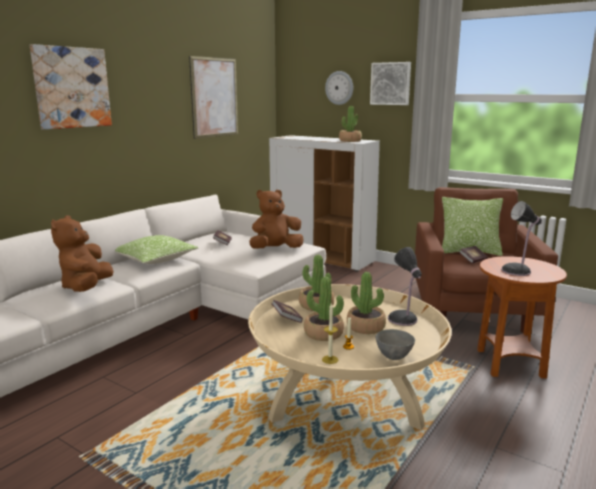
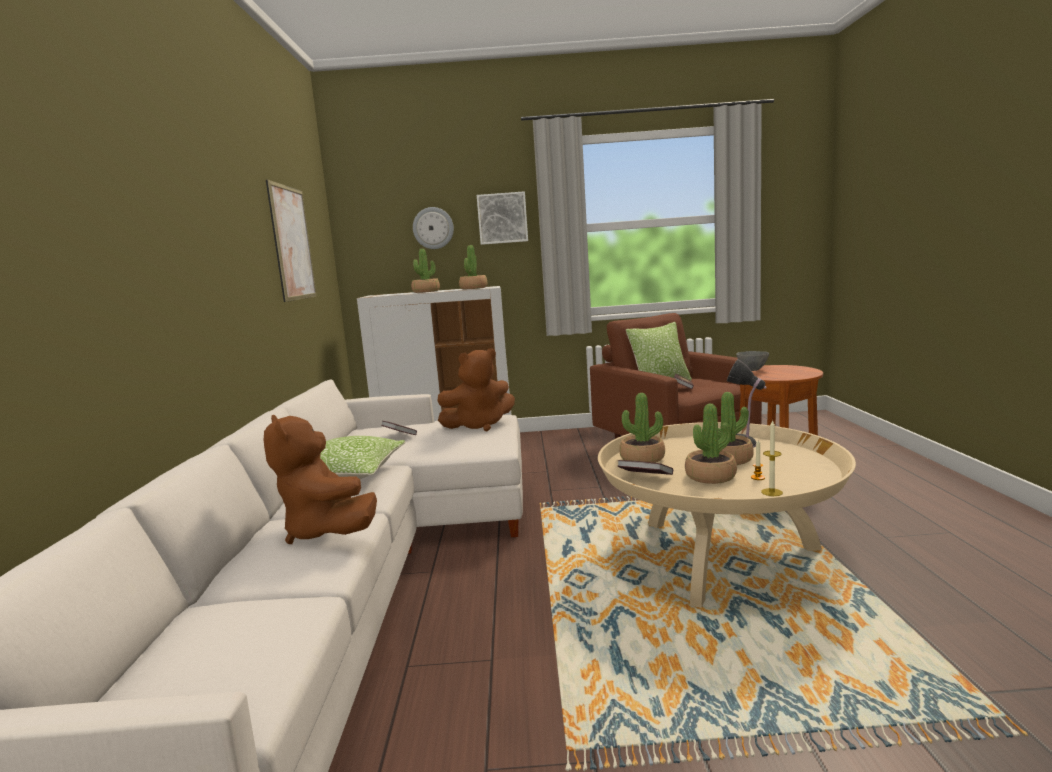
camera: 35 degrees left, 5 degrees down
(71, 87) = (162, 211): picture -> none
(275, 249) = (479, 426): brown plush toy -> brown plush toy turned 135 degrees counterclockwise
(318, 138) = (426, 291): none -> potted plant
(394, 357) = (809, 470): grey bowl -> grey bowl (752, 370)
(518, 271) = (781, 374): table lamp -> none

